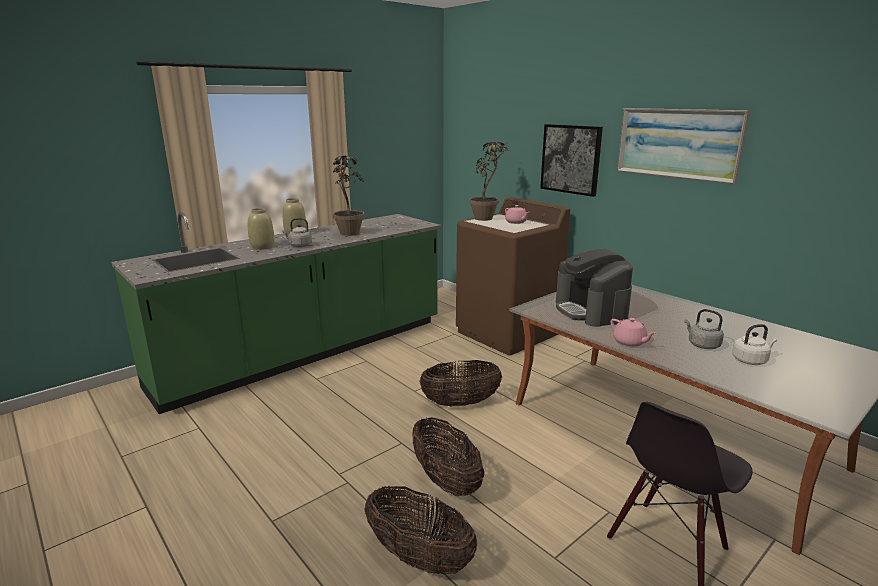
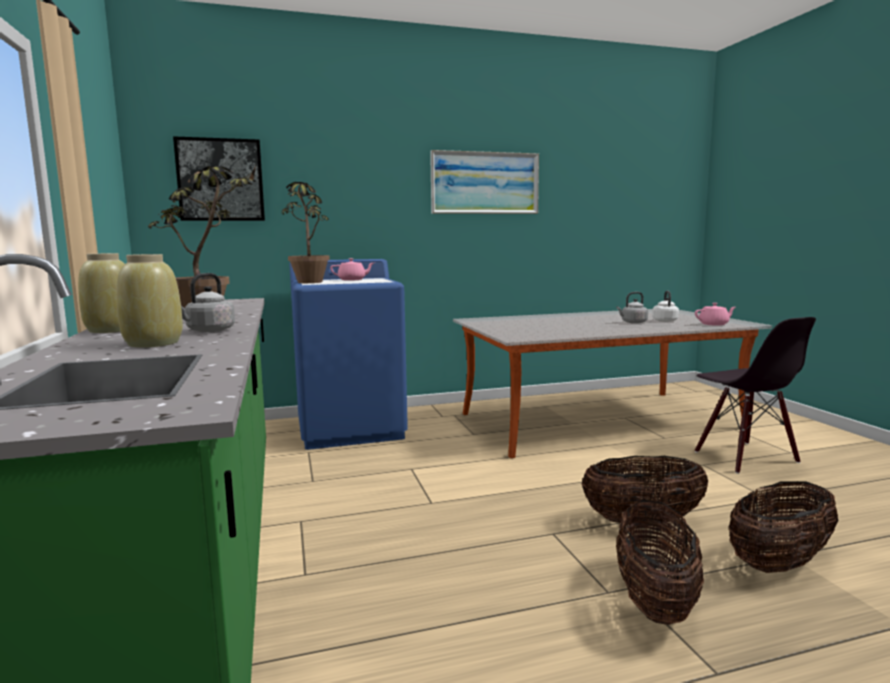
camera: 65 degrees left, 10 degrees down
(460, 403) = (486, 483): basket -> basket (654, 600)
(508, 333) = (351, 428): brown washing machine -> blue washing machine
(571, 159) = (371, 206): picture -> picture (220, 180)
(591, 311) = (541, 329): coffee machine -> none
(629, 342) = (619, 331): pink teapot -> pink teapot (714, 324)

